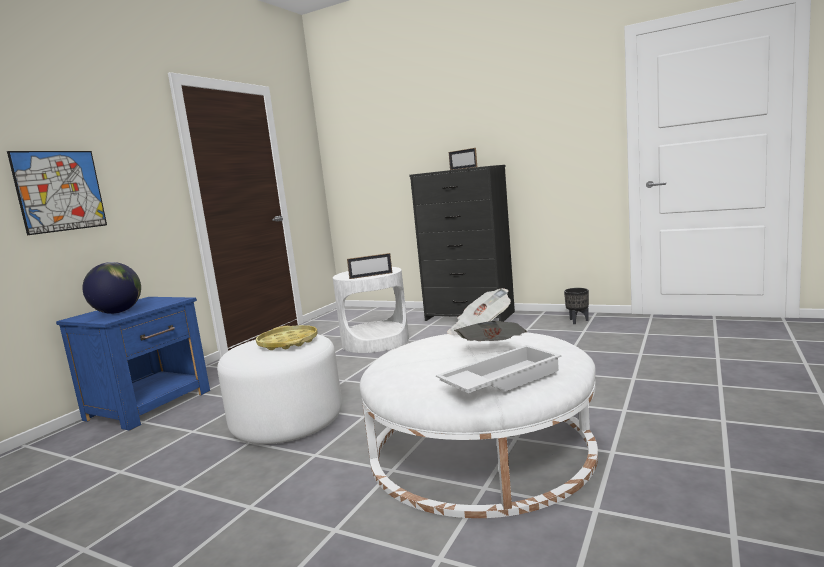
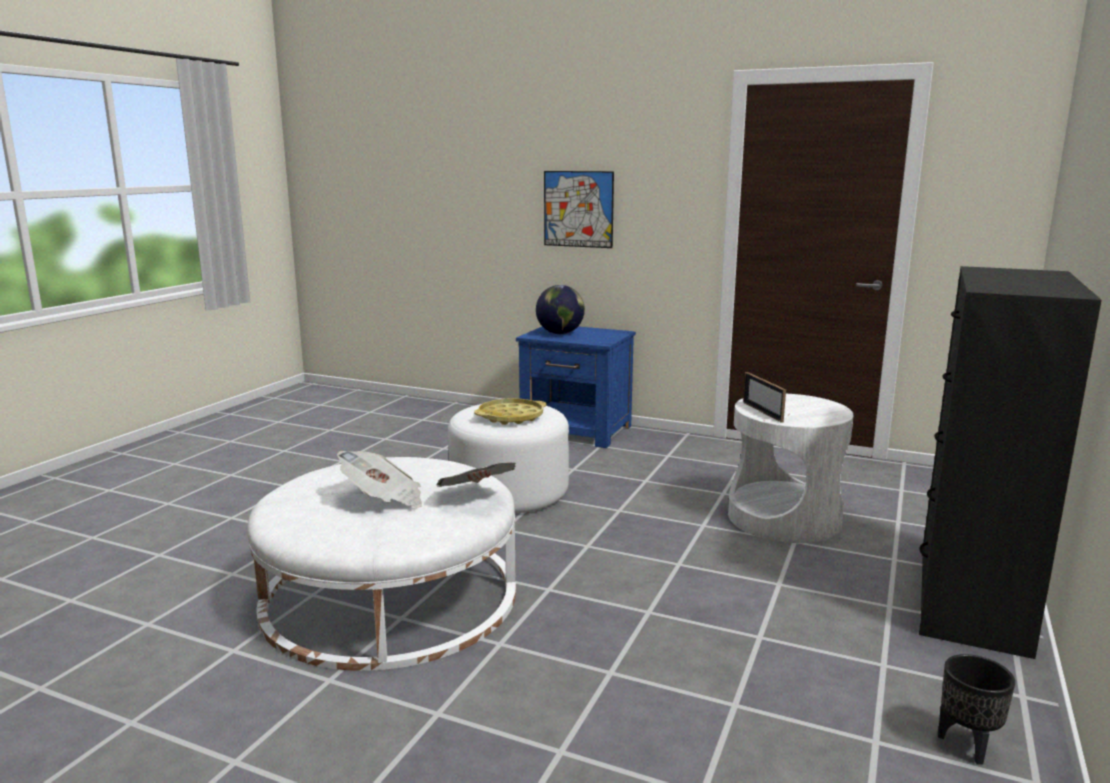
camera: 85 degrees right, 5 degrees up
(463, 168) = (1013, 282): picture frame -> none
(500, 380) = (293, 500): white tray -> none

